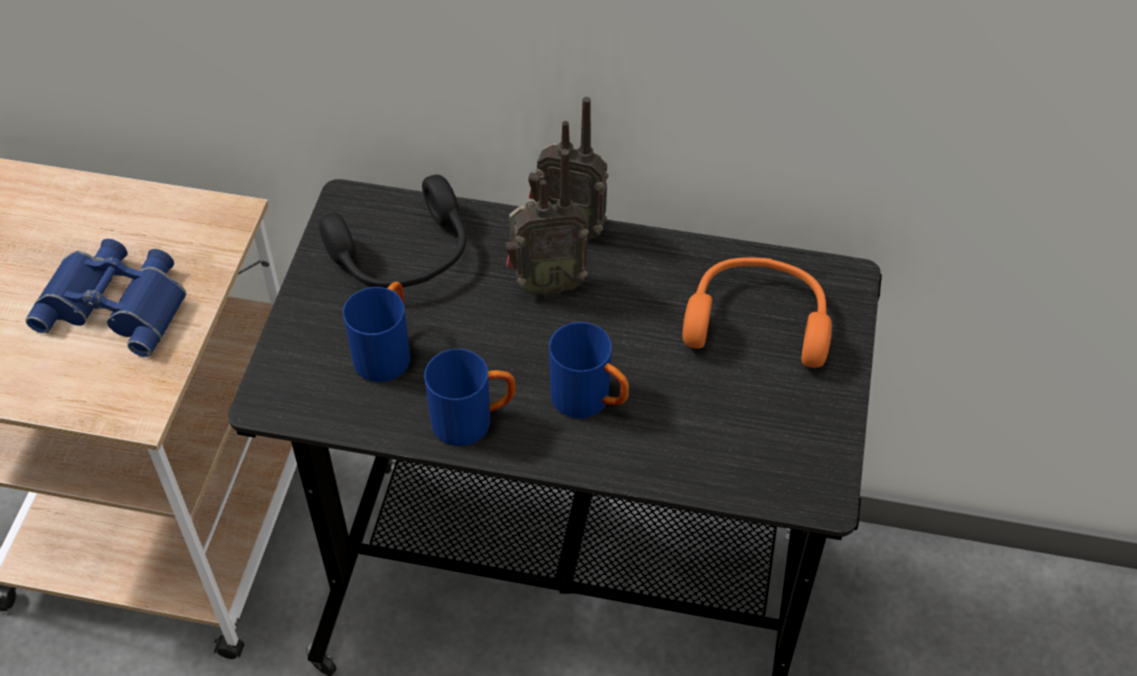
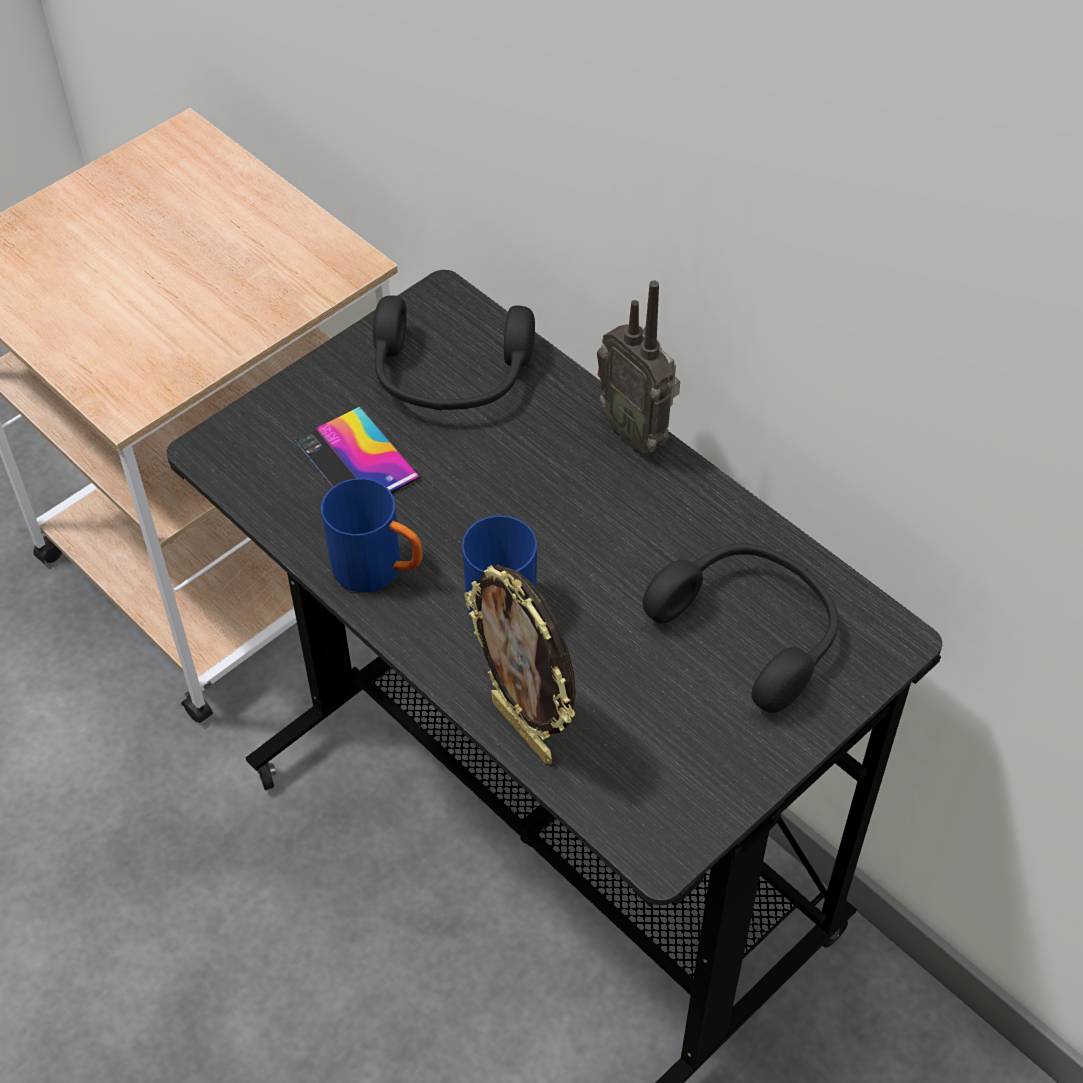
camera: 35 degrees right, 0 degrees up
(118, 302) = (189, 296): blue binoculars -> none
(387, 351) = (357, 460): blue mug -> phone
(546, 284) = (564, 475): radio -> none
(670, 471) = (525, 730): none -> picture frame
(757, 321) = (751, 630): orange headphones -> black headphones

